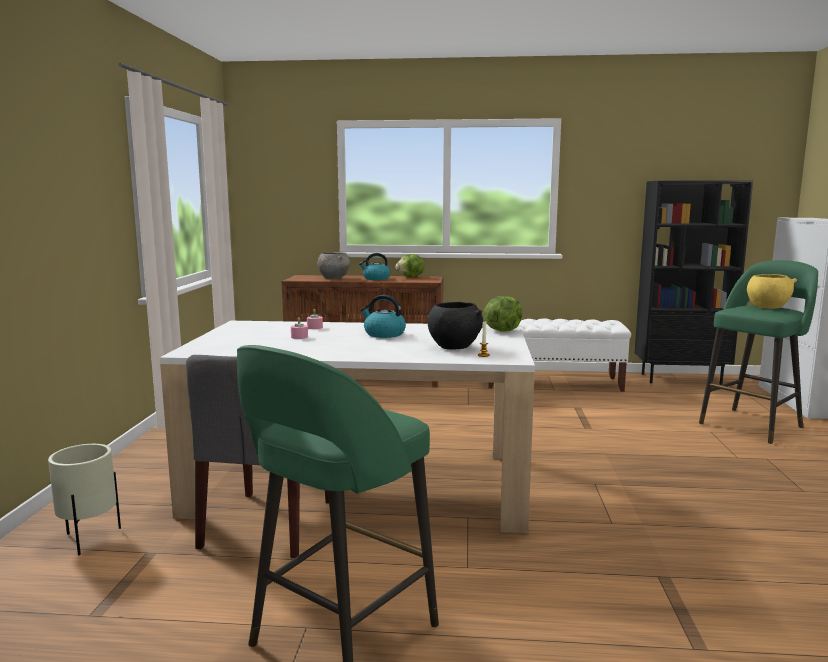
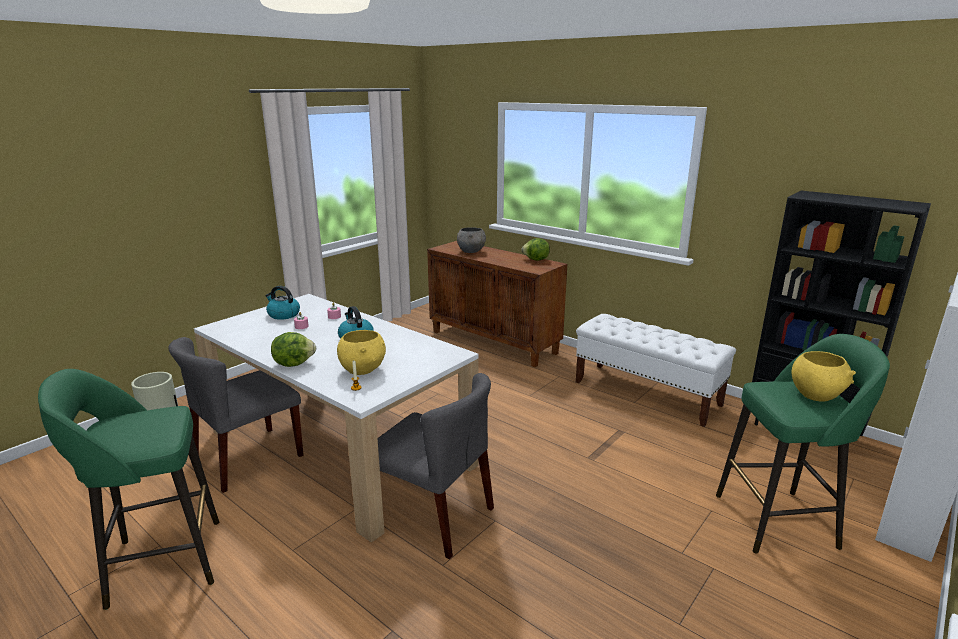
camera: 35 degrees right, 10 degrees up
(376, 278) = (501, 258): kettle -> kettle (283, 315)
(455, 346) = (363, 370): black bowl -> yellow bowl
(502, 330) = (445, 358): lettuce -> lettuce (294, 363)
(543, 497) = (433, 515): none -> grey chair

